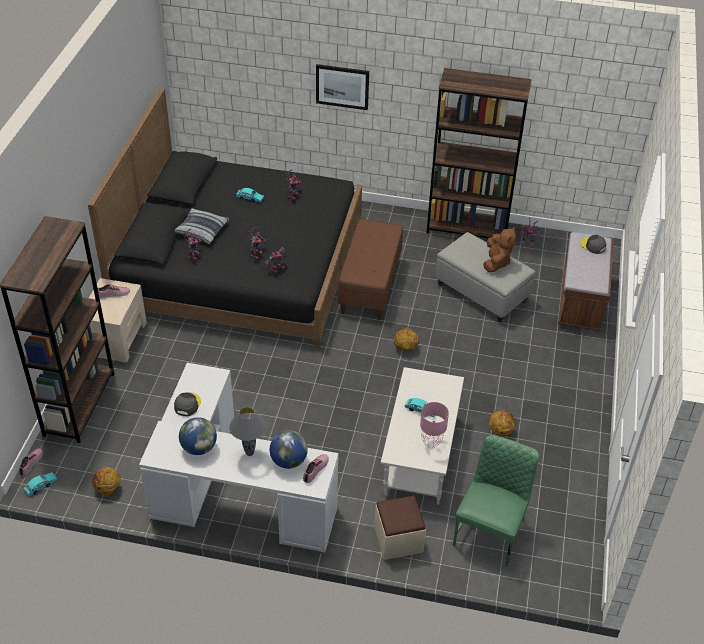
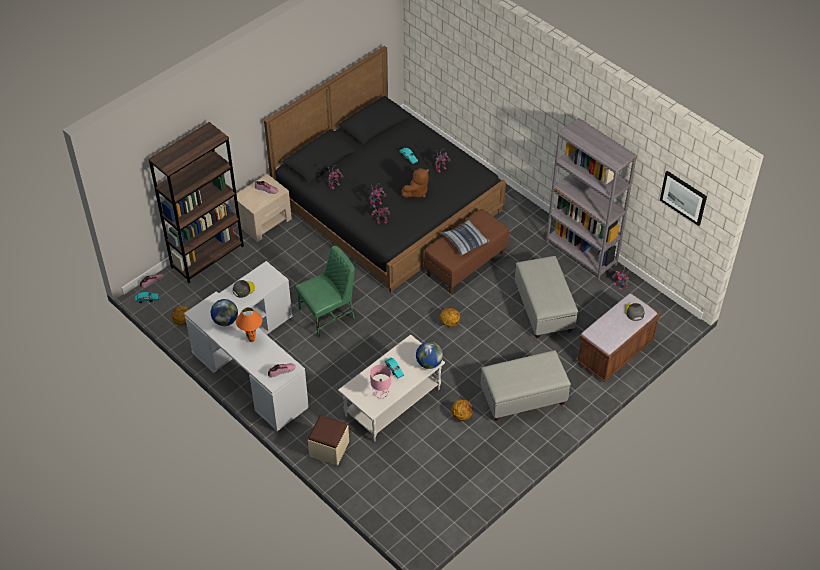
camera: 35 degrees right, 5 degrees up
(201, 230) = (354, 168): pillow -> pillow (465, 240)
(249, 453) = (252, 340): grey table lamp -> orange table lamp
(288, 461) = (270, 357): globe -> globe (429, 363)
(342, 86) = (512, 98): picture -> picture (683, 197)
(467, 228) = (581, 253): brown bookcase -> grey bookcase
(490, 531) = (392, 477): green chair -> green chair (328, 314)
(496, 262) = (552, 290): brown plush toy -> brown plush toy (416, 192)
(540, 384) = (522, 398): none -> grey ottoman

